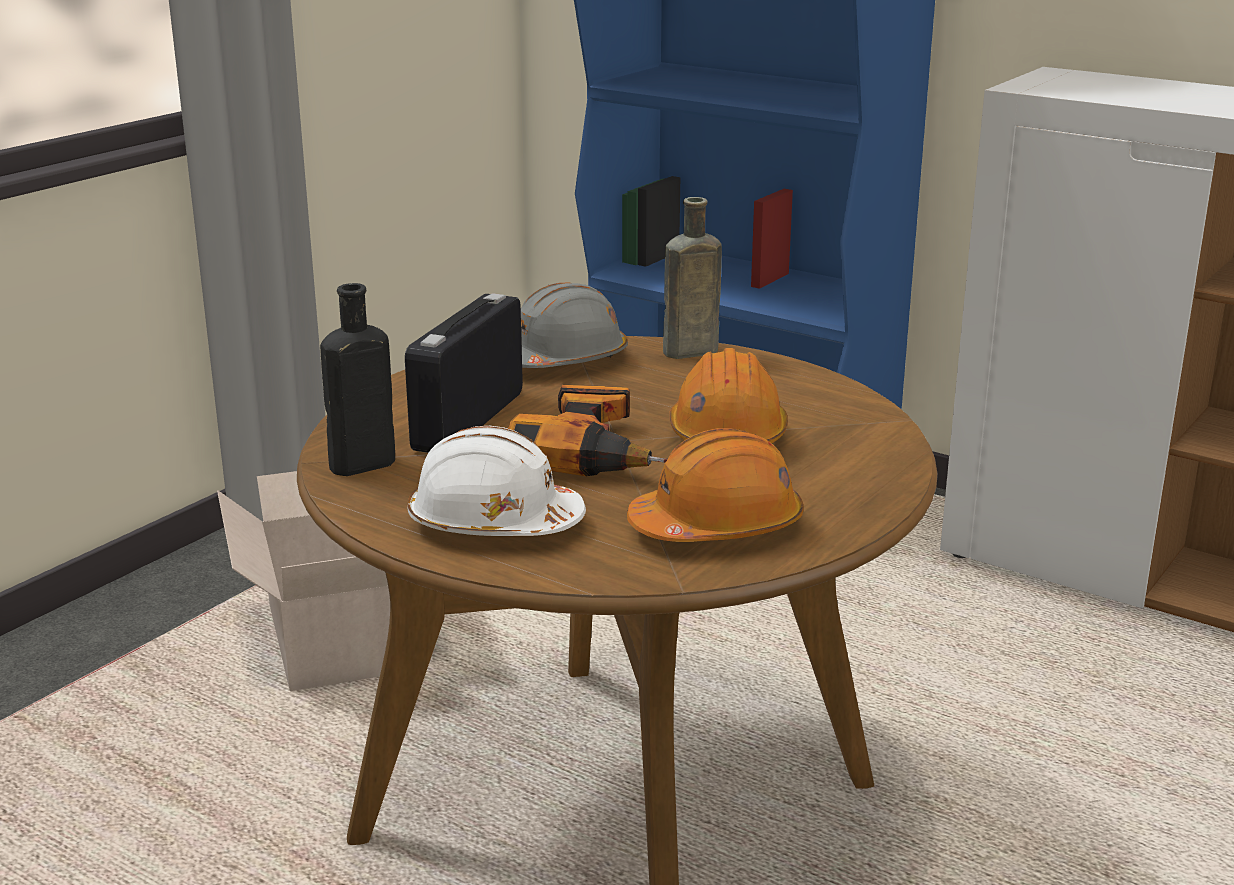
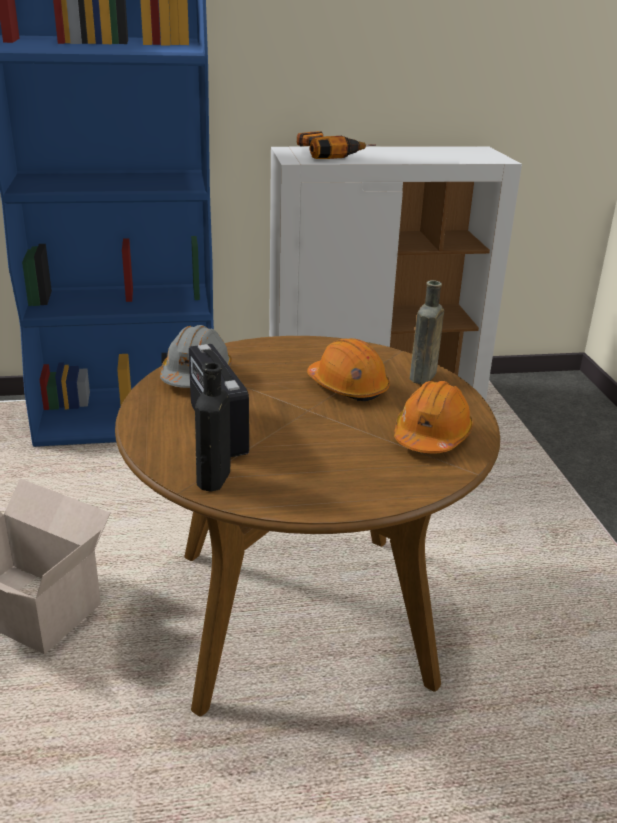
camera: 45 degrees left, 5 degrees up
(494, 523) = (342, 480): white hard hat -> none
(598, 451) = (312, 420): power drill -> power drill (329, 153)
(686, 352) = (247, 349): brown bottle -> brown bottle (422, 377)

